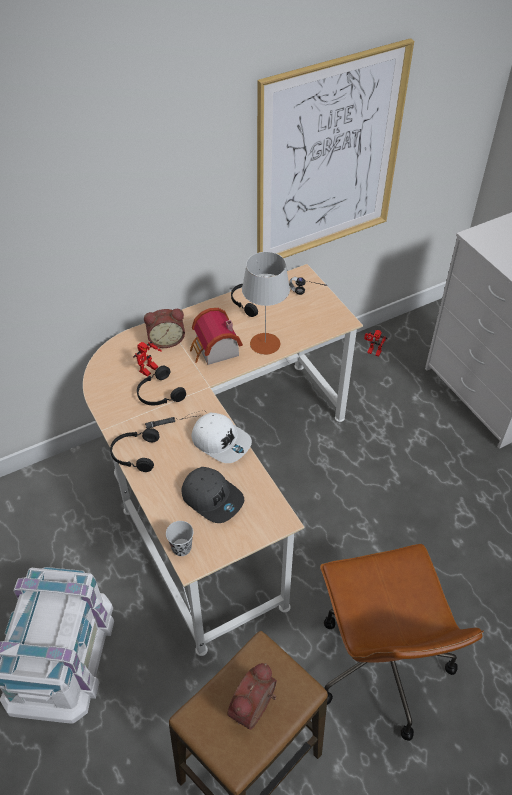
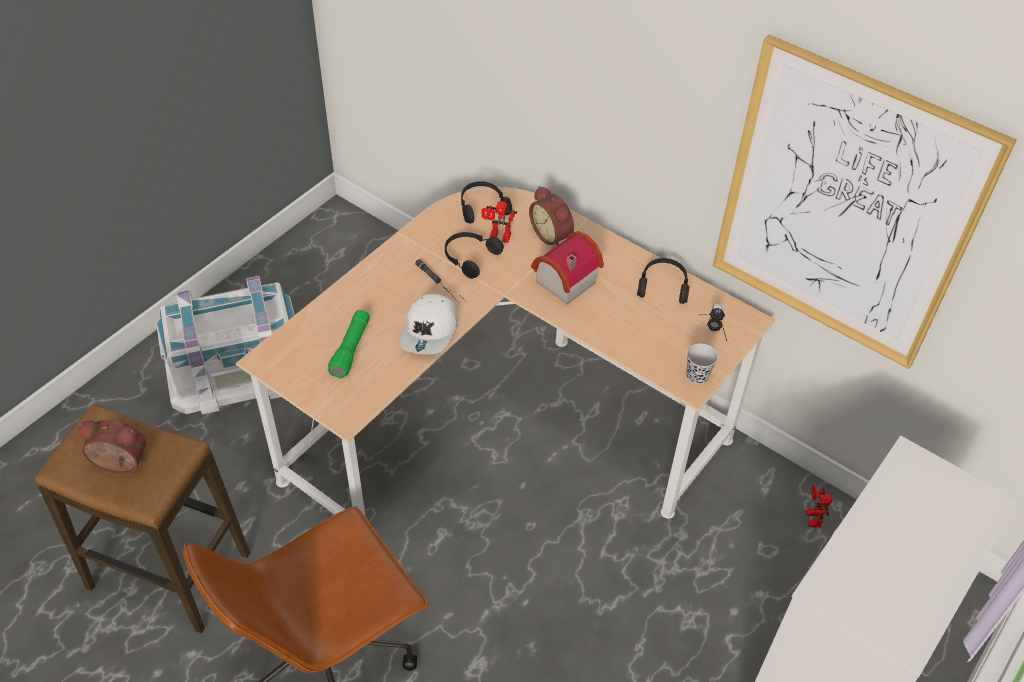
camera: 65 degrees right, 0 degrees up
(134, 454) = (378, 268): black headphones -> black headphones (482, 206)
(181, 548) = (278, 346): black cup -> black cup (697, 376)
(212, 498) = (351, 349): grey cap -> green flashlight
(265, 343) = (601, 322): grey table lamp -> none

